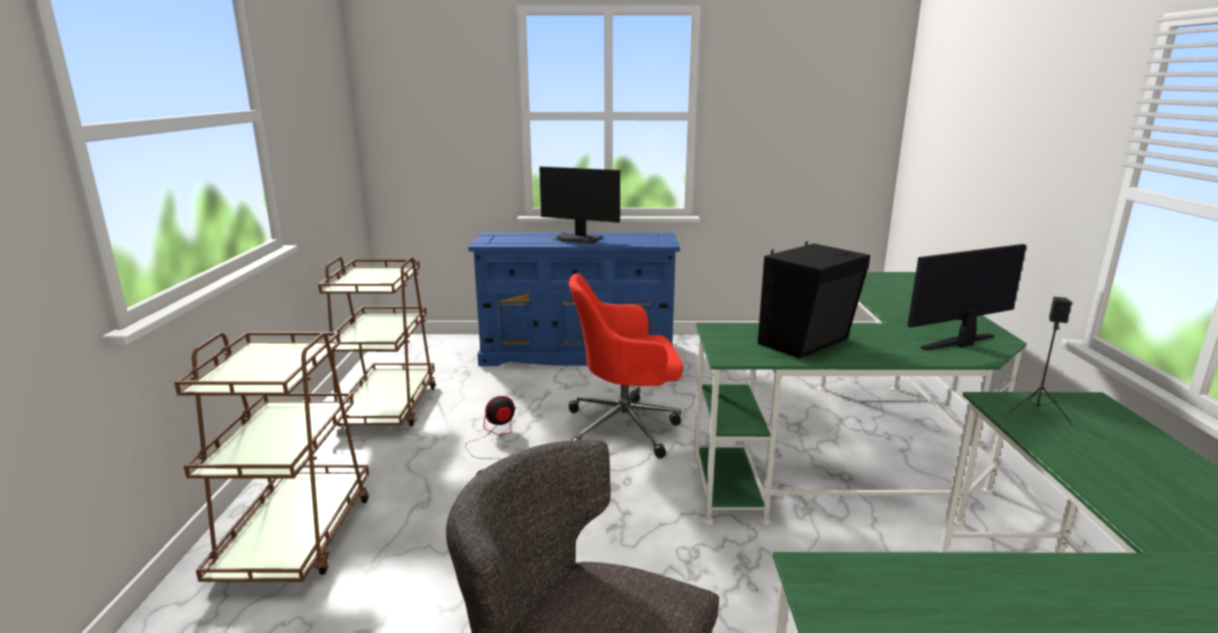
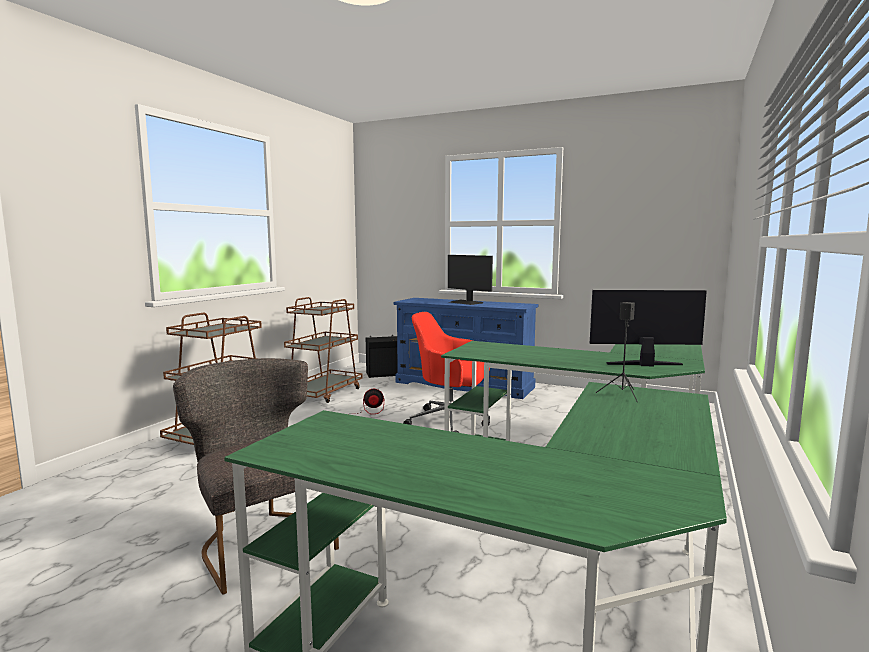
camera: 25 degrees right, 10 degrees down
(808, 342) = (527, 353): black speaker -> black speaker (384, 374)

